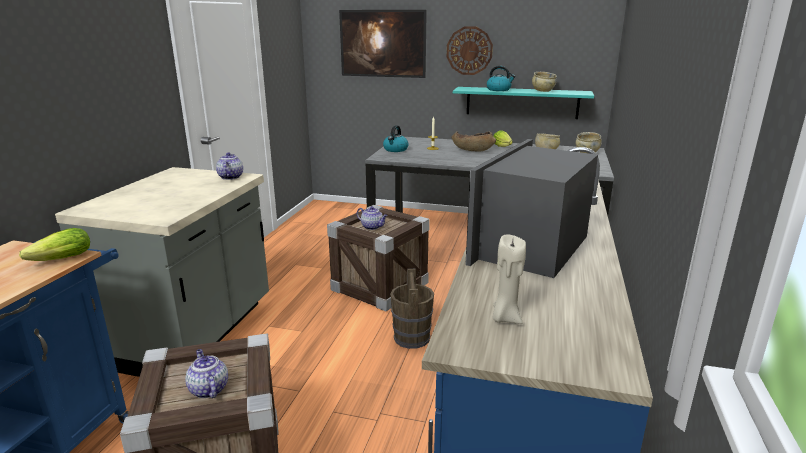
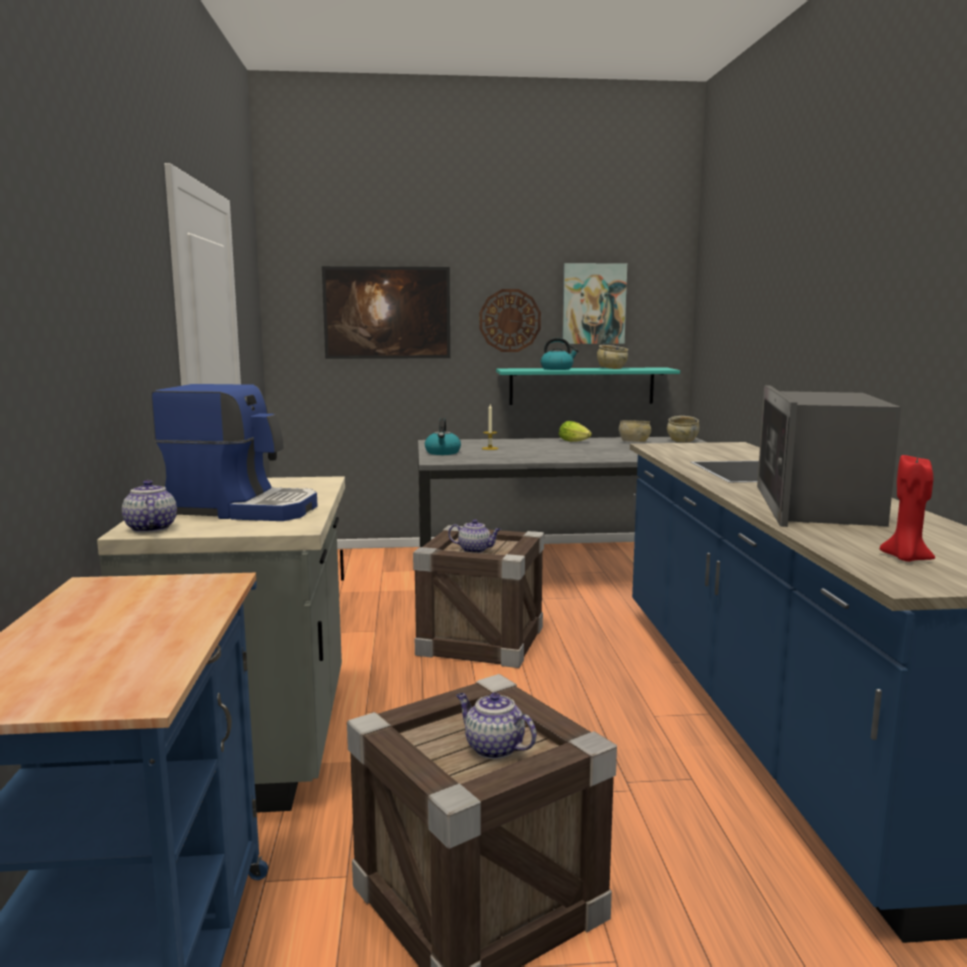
camera: 20 degrees left, 10 degrees down
(58, 260) = (208, 587): lettuce -> none
(161, 198) = (243, 509): none -> coffee machine
(230, 177) = (303, 482): teapot -> teapot (150, 528)
(412, 338) = (583, 691): brown bucket -> none
(472, 150) = (543, 446): brown bowl -> none
(505, 318) = (905, 558): beige candle -> red candle
(535, 38) = (593, 304): none -> picture

